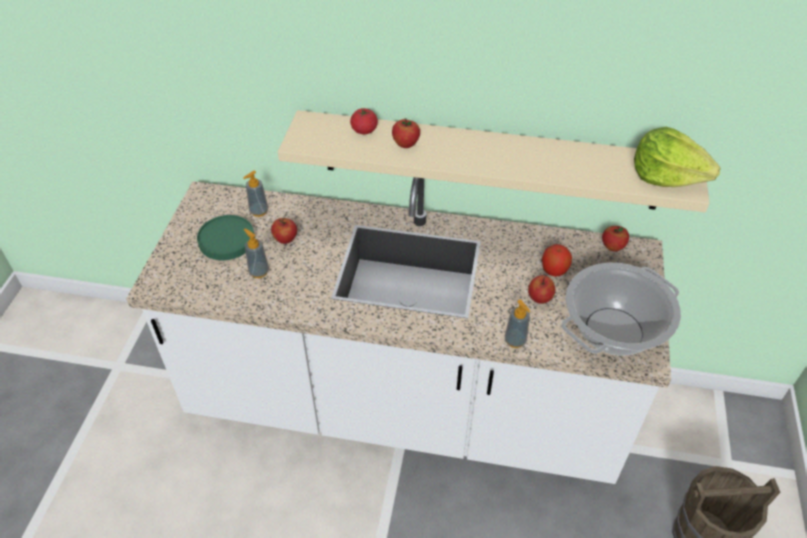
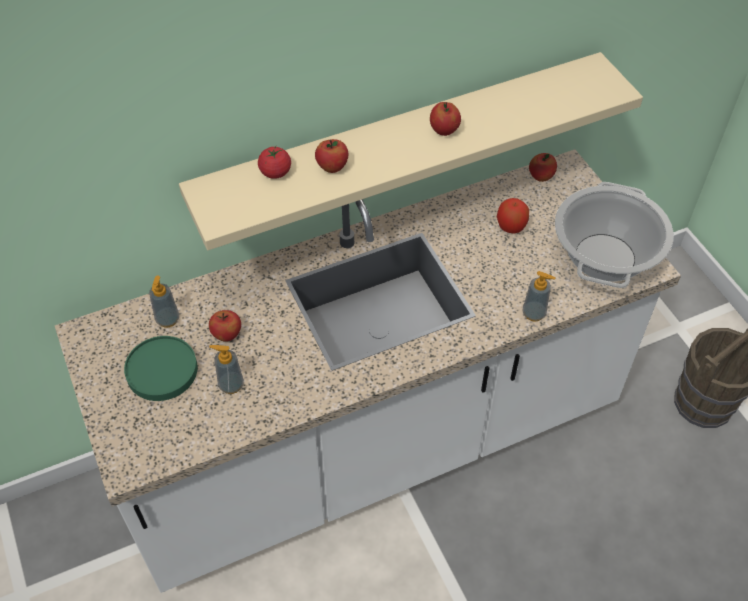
camera: 35 degrees left, 5 degrees up
(539, 298) = (521, 261): apple -> apple (444, 130)
(666, 176) = (589, 86): lettuce -> none

